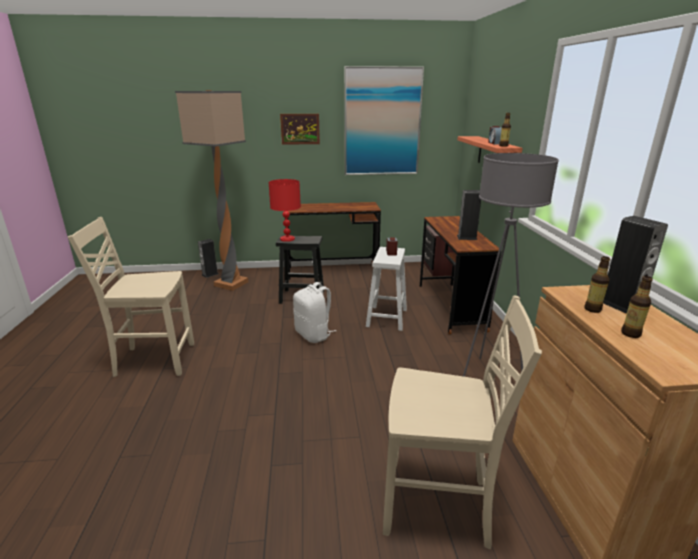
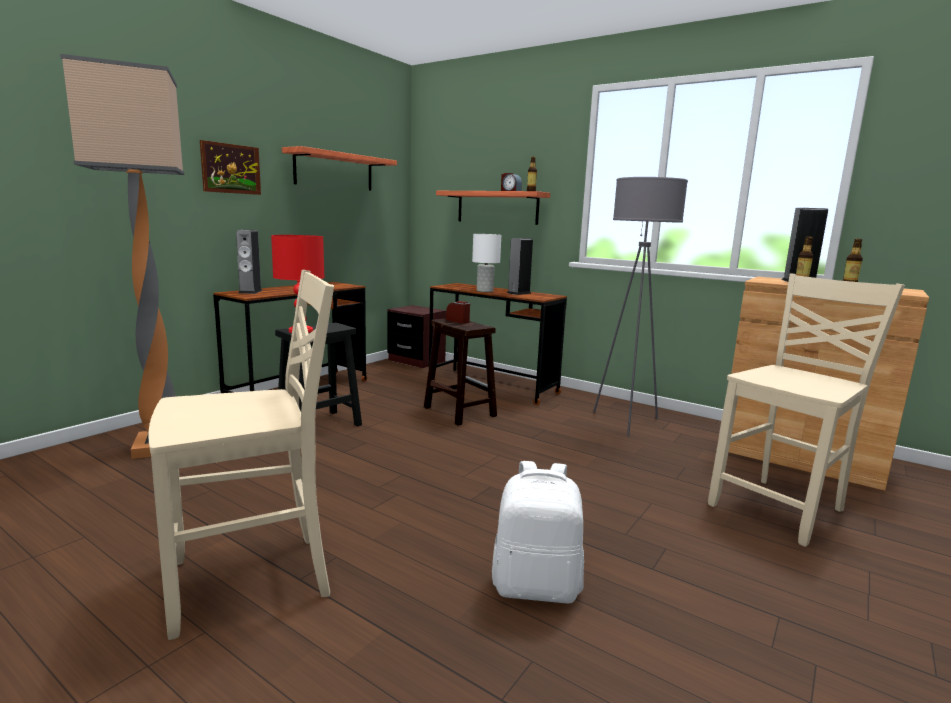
camera: 50 degrees left, 10 degrees down
(153, 360) = (254, 580): beige chair -> beige chair turned 150 degrees counterclockwise
(210, 274) = (82, 448): speaker -> speaker (250, 292)
(314, 335) = (422, 452): white backpack -> white backpack (536, 586)
(382, 122) = (334, 171): picture -> shelf
(386, 317) = (458, 411): white stool -> brown stool
(447, 230) = (485, 291): none -> white table lamp

